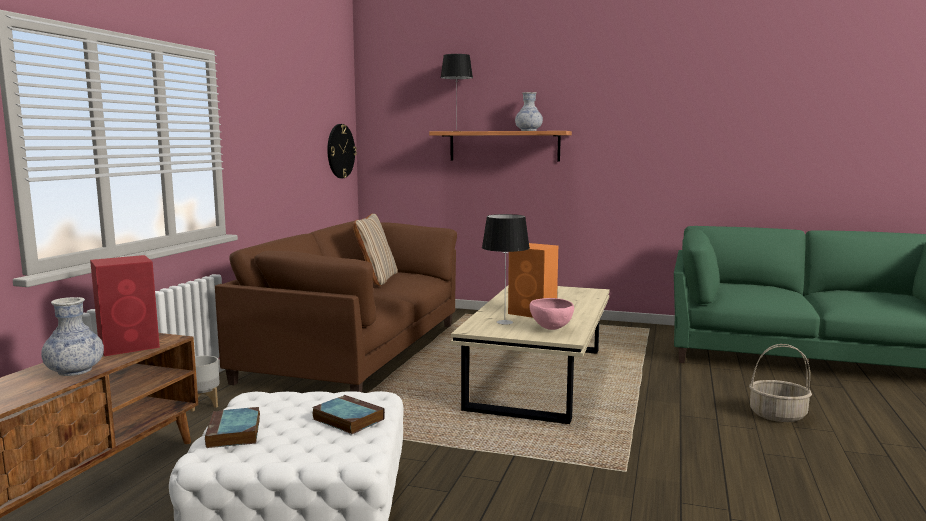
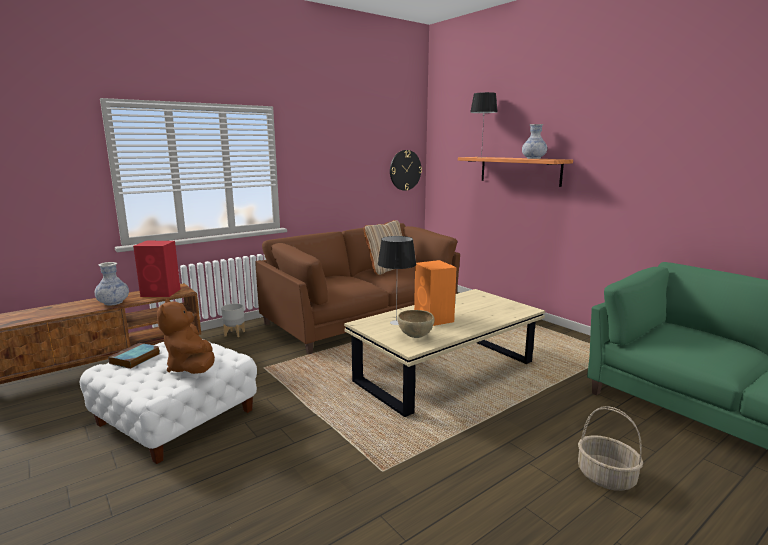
camera: 35 degrees right, 5 degrees up
(347, 419) = (192, 368): book -> brown plush toy
(550, 329) = (415, 337): pink bowl -> brown bowl

